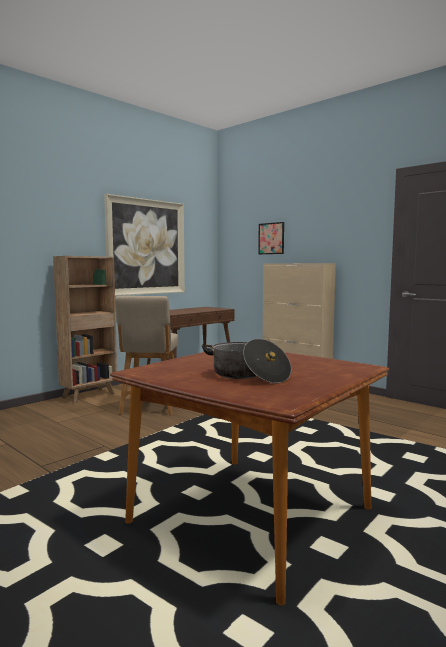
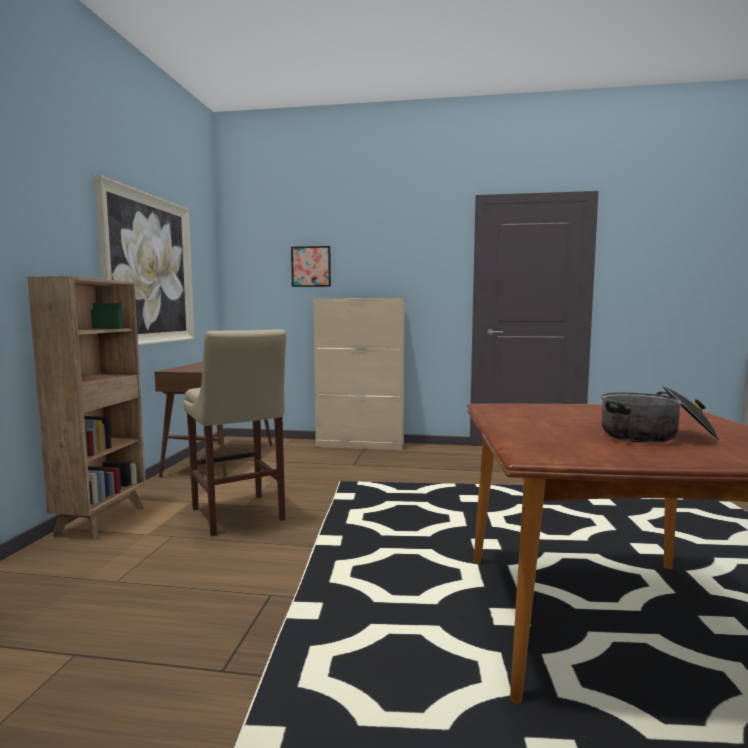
camera: 35 degrees left, 0 degrees up
(150, 407) = (238, 516): beige chair -> beige stool

